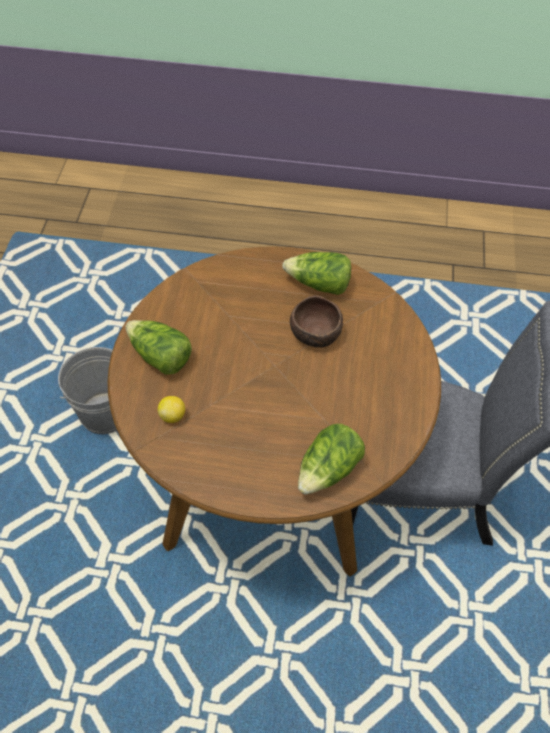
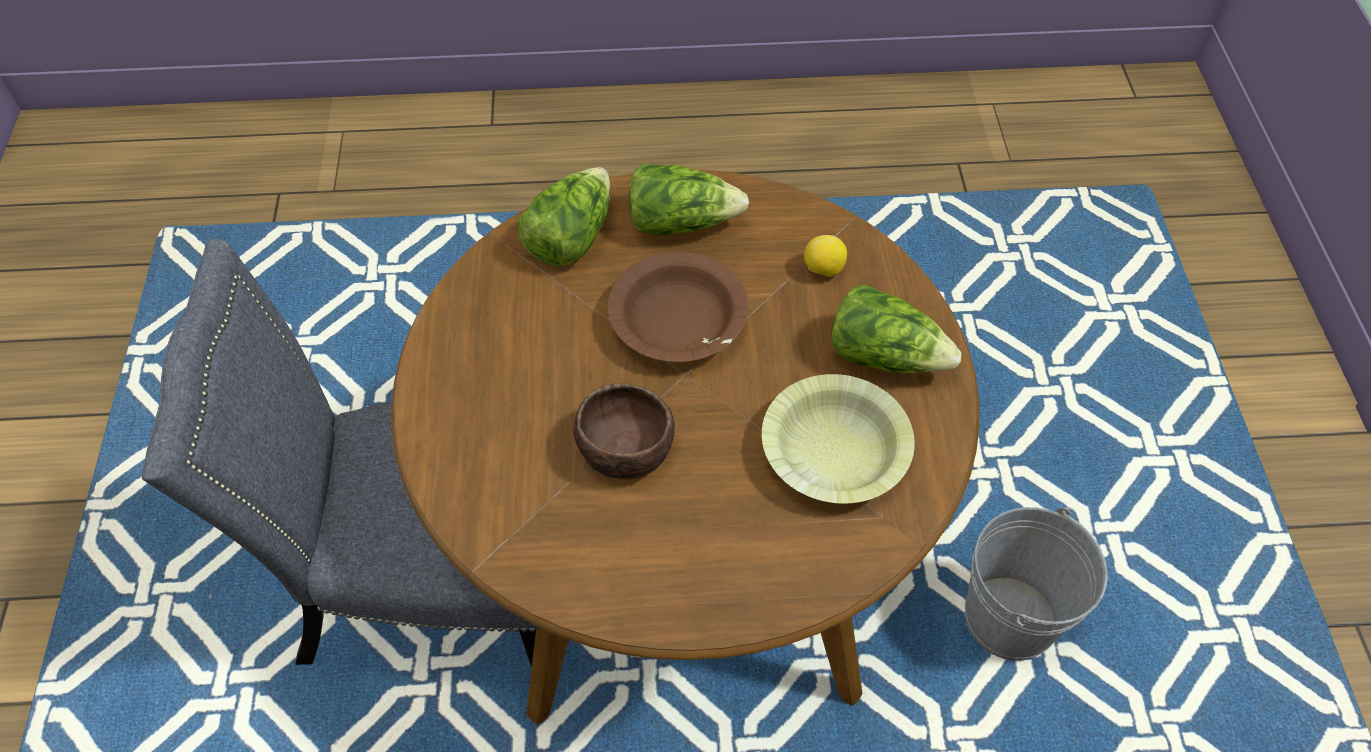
camera: 170 degrees right, 0 degrees up
(209, 313) = (834, 451): none -> yellow bowl
(271, 397) = (678, 321): none -> brown bowl
(319, 284) = (635, 557): lettuce -> lettuce (681, 222)

